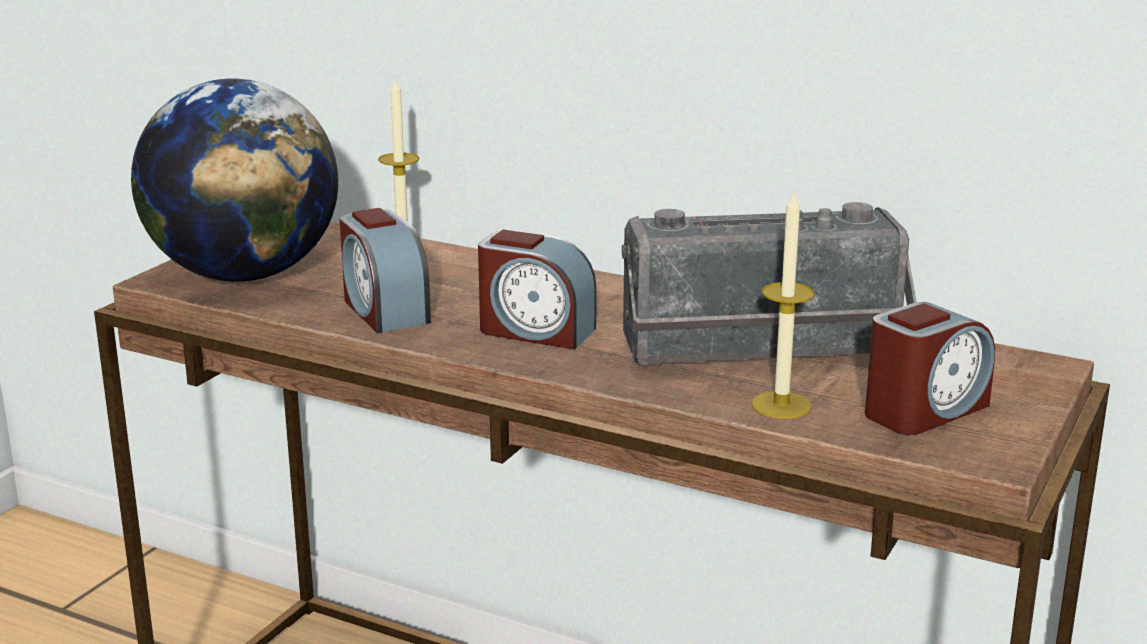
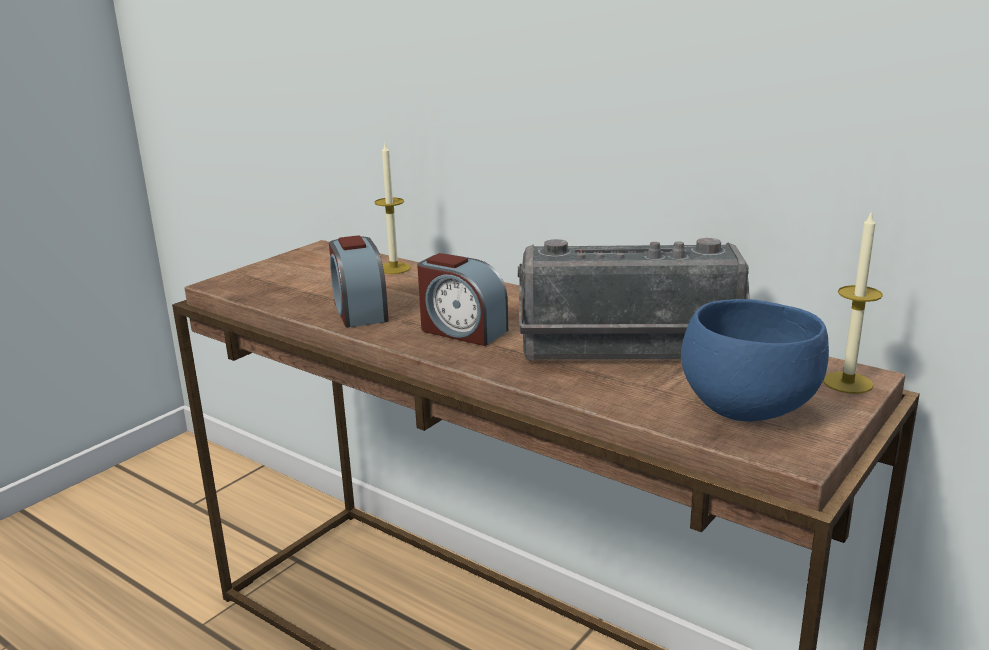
camera: 10 degrees right, 0 degrees up
(245, 274) = (276, 282): globe -> none
(781, 405) = (630, 398): candle -> candle (847, 383)
(925, 410) = (748, 409): alarm clock -> blue bowl

